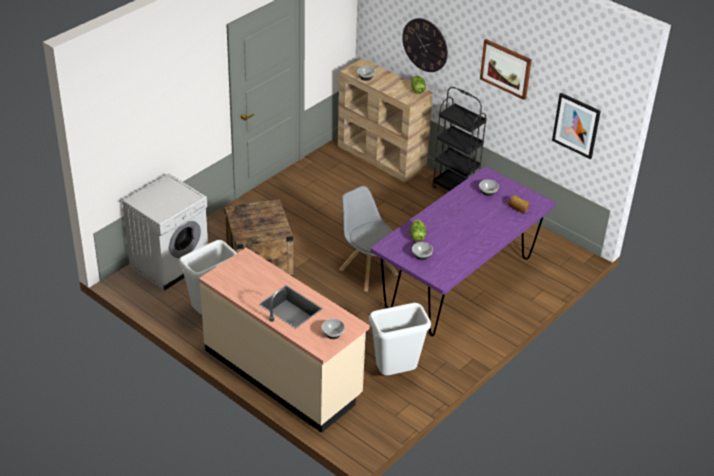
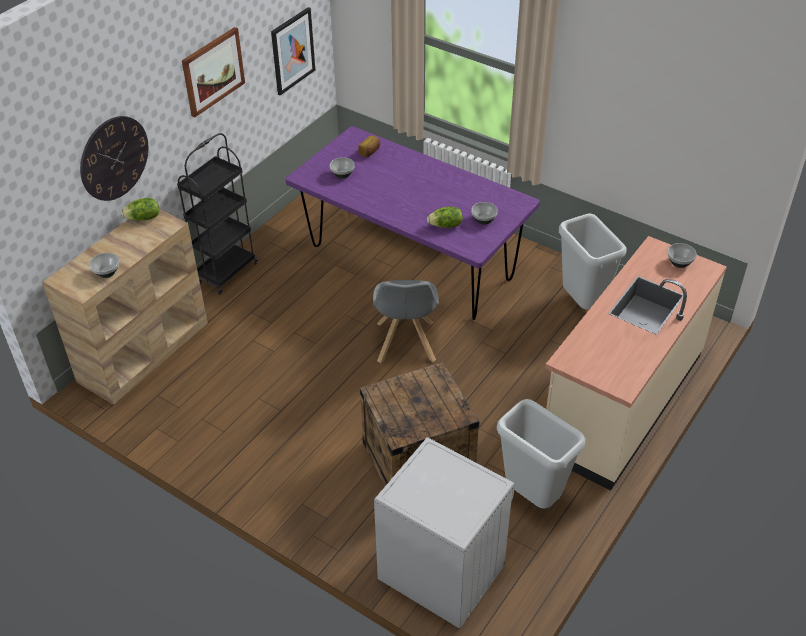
camera: 95 degrees left, 5 degrees up
(366, 270) = (405, 344): grey chair -> grey chair turned 45 degrees counterclockwise

